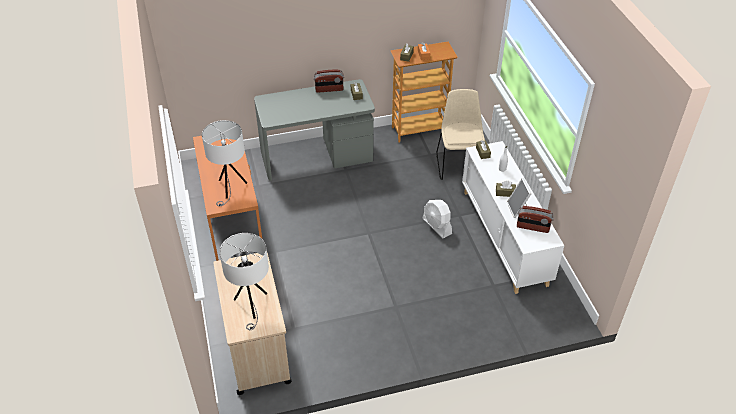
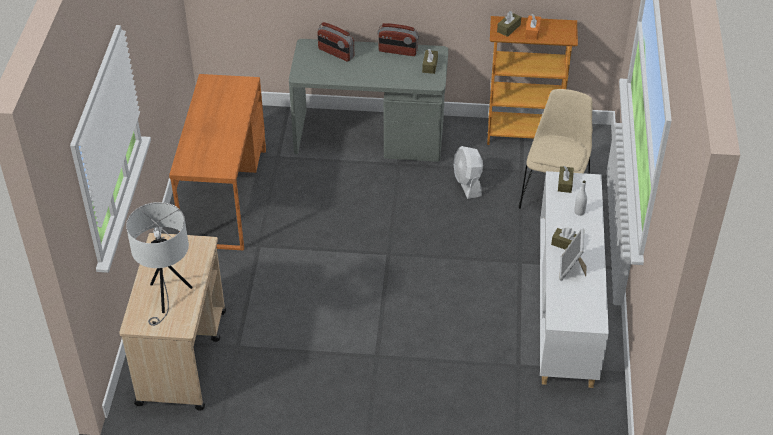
camera: 20 degrees right, 0 degrees up
(230, 189) = (212, 149): white table lamp -> none
(437, 226) = (482, 268): white fan -> white fan (467, 183)
(532, 227) = (578, 299): radio -> radio (336, 53)

